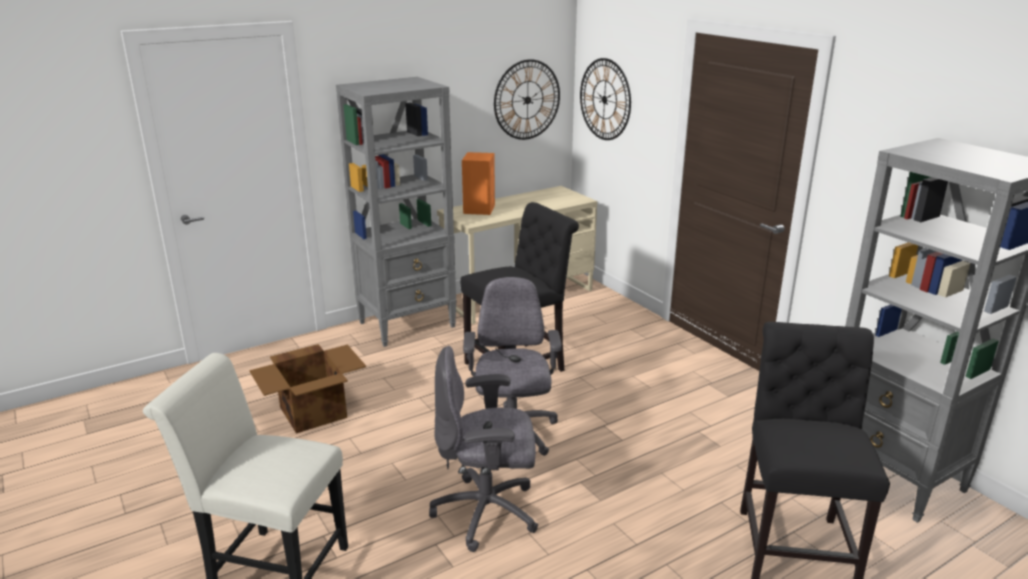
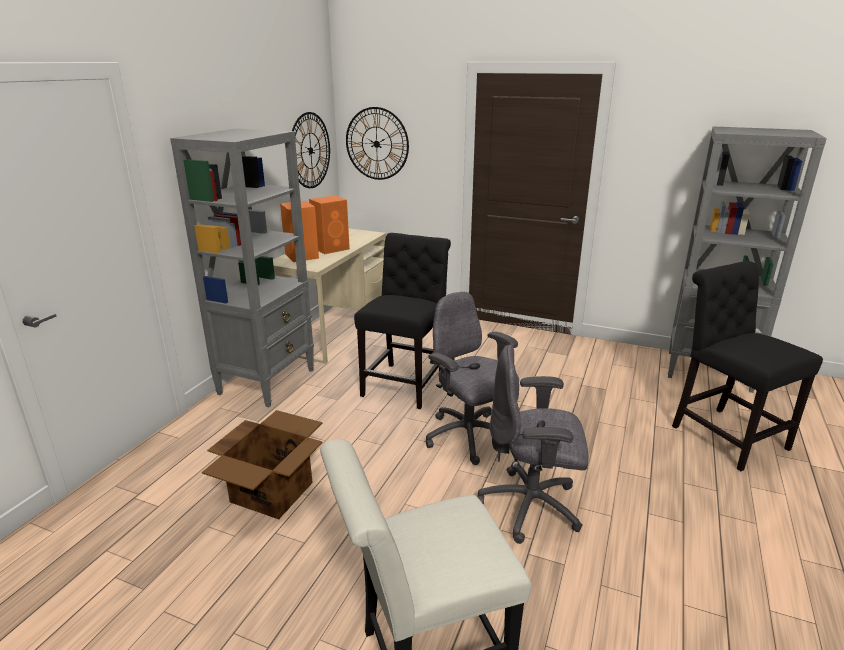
camera: 35 degrees left, 0 degrees up
(488, 512) = (531, 507): grey office chair -> grey office chair turned 45 degrees clockwise
(517, 207) = (332, 248): none -> orange speaker

